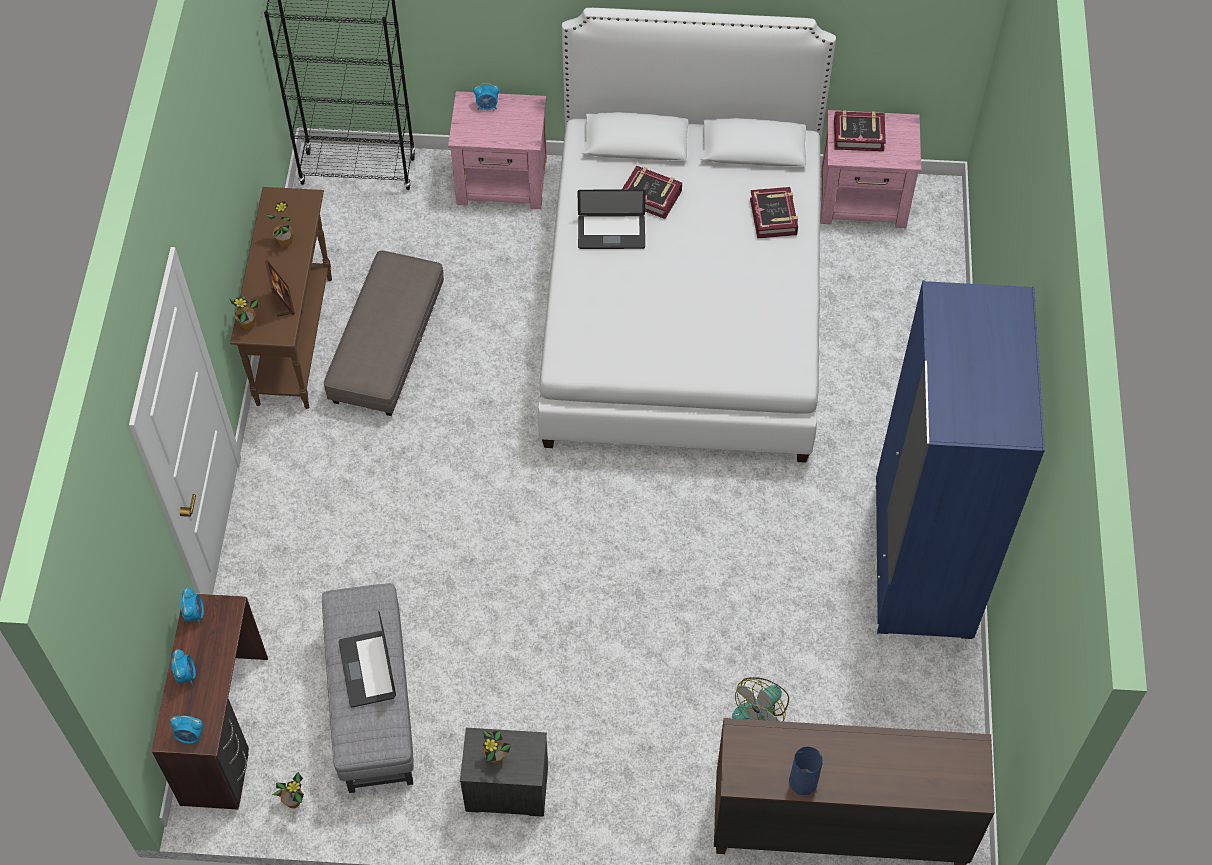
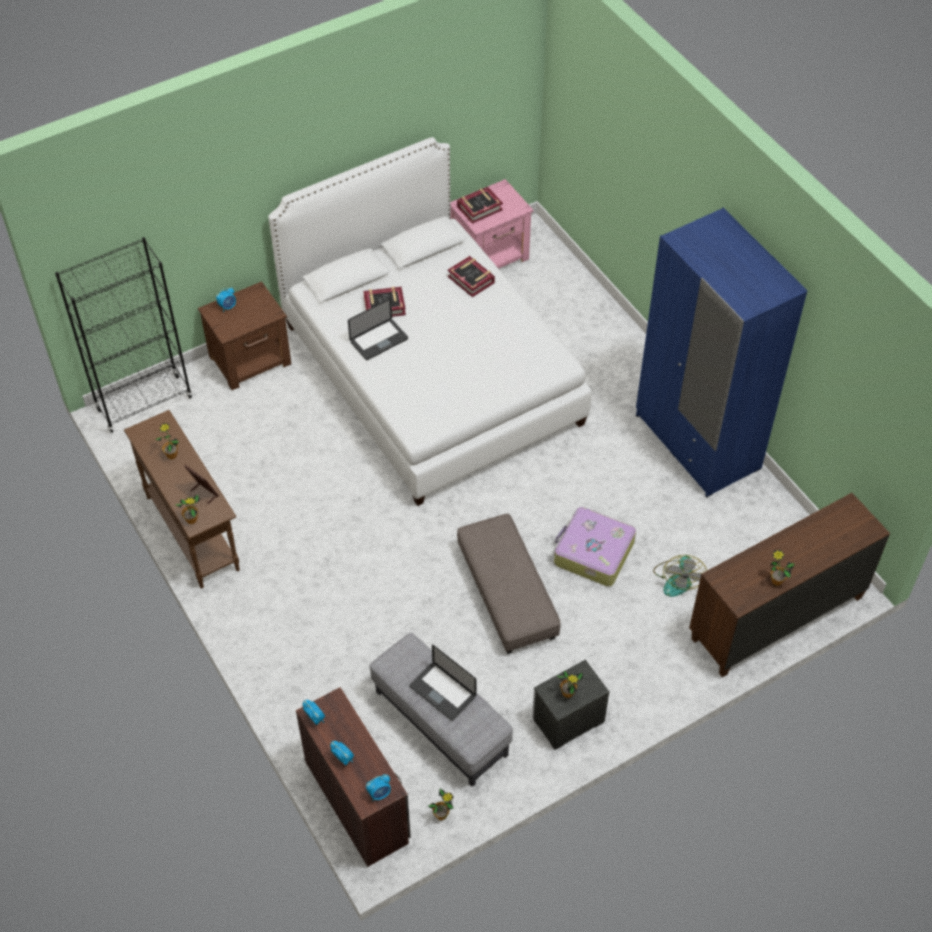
camera: 35 degrees left, 5 degrees down
(388, 345) = (260, 501): grey ottoman -> grey ottoman (507, 592)
(503, 181) = (251, 360): pink nightstand -> brown nightstand
(690, 618) = (592, 553): none -> suitcase
(803, 782) = (776, 581): blue vase -> potted plant

